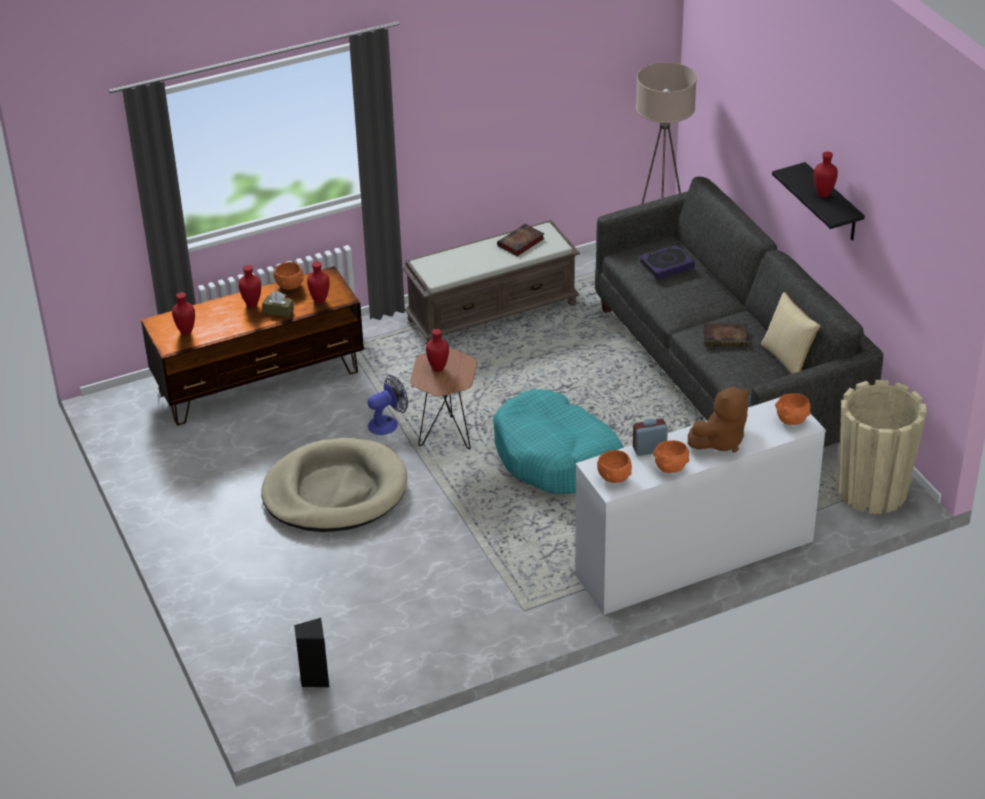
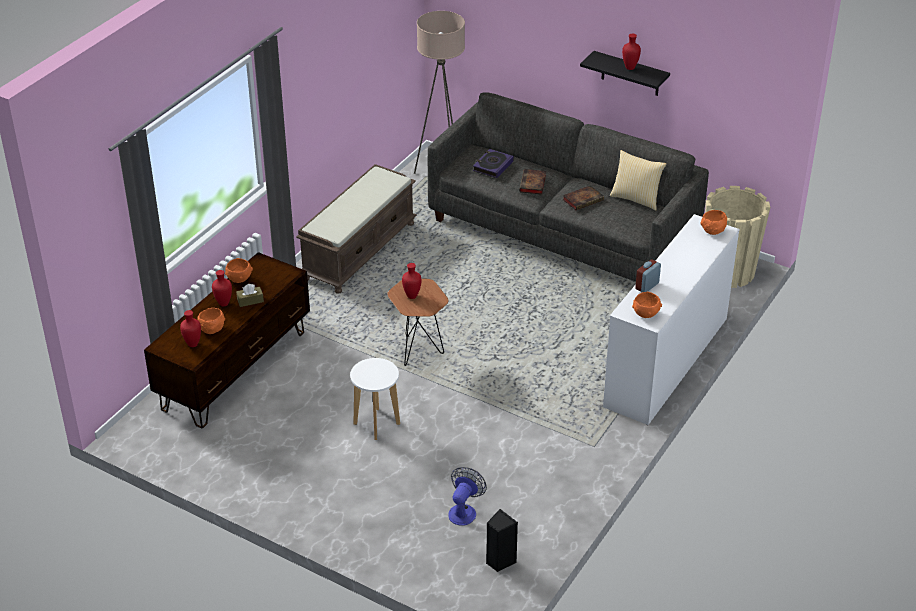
camera: 35 degrees left, 0 degrees up
(319, 300) = (274, 281): red vase -> none
(335, 491) = (376, 424): beige dog bed -> white stool
(388, 423) = (364, 359): fan -> fan (464, 511)
(520, 243) = (370, 187): book -> book (533, 184)
(556, 457) = (509, 334): turquoise dog bed -> none
(671, 468) = (673, 292): orange bowl -> orange bowl (212, 329)
(720, 441) = (684, 262): brown plush toy -> none

